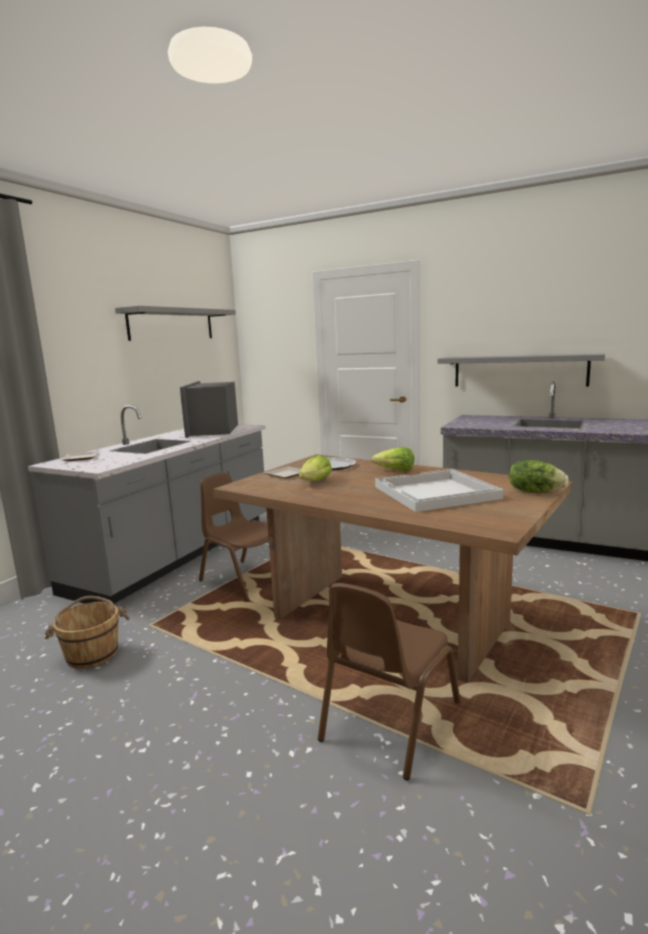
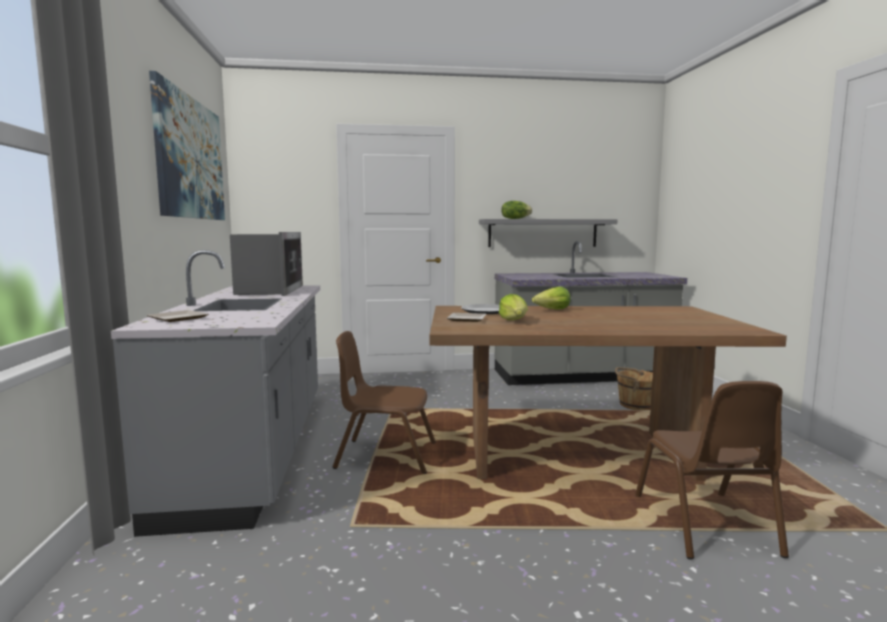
camera: 35 degrees left, 5 degrees down
(92, 653) = (327, 578): brown bucket -> brown bucket (636, 404)
(172, 324) = (191, 158): grey shelf -> picture
(213, 430) = (270, 290): microwave -> microwave turned 150 degrees counterclockwise
(435, 492) = (635, 318): white tray -> none
(535, 492) = (694, 312): lettuce -> lettuce (515, 219)

